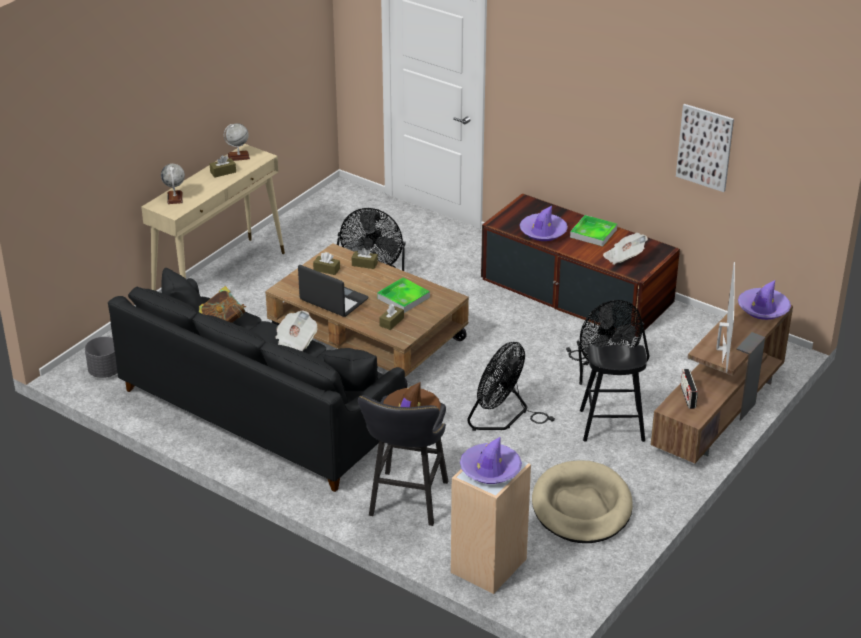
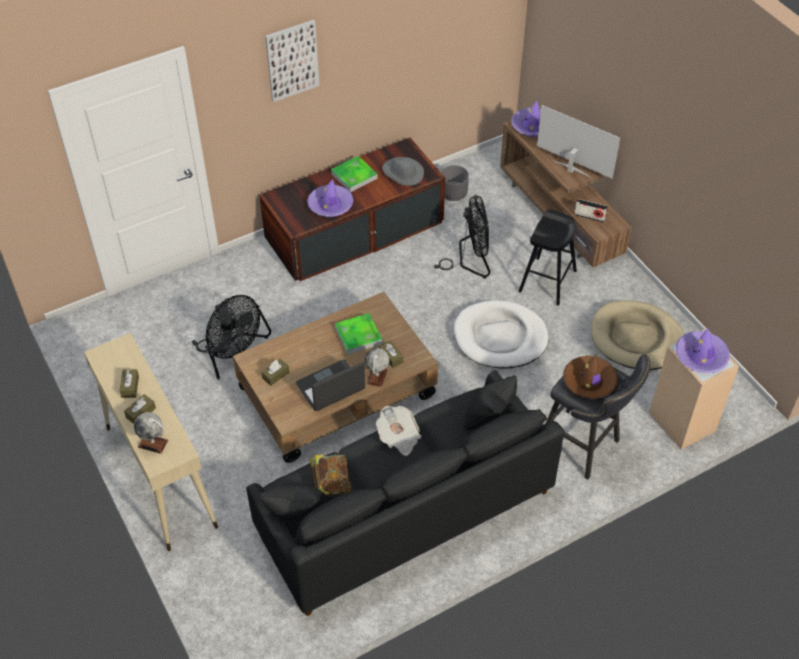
camera: 65 degrees left, 15 degrees up
(105, 371) = (262, 627): grey planter -> grey planter (453, 194)
(238, 156) = (108, 364): globe -> globe (377, 376)
(364, 264) = (285, 344): brown tissue box -> brown tissue box (141, 413)
(508, 414) = (500, 337): black fan -> white dog bed
(624, 258) = (402, 173): newspaper -> grey hat
(705, 147) = (420, 45): picture -> picture (292, 60)

